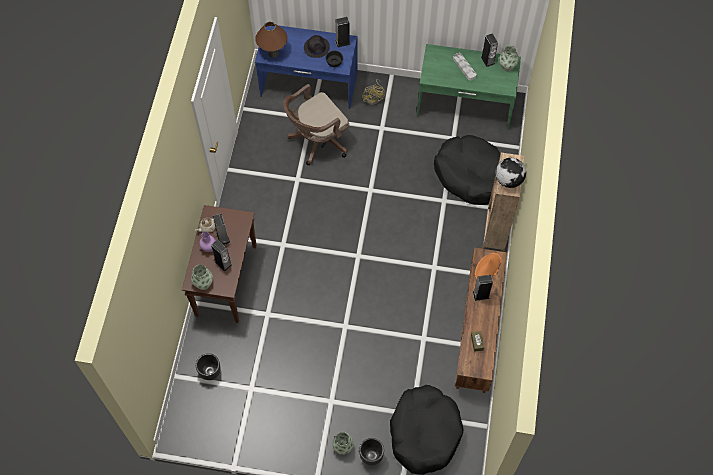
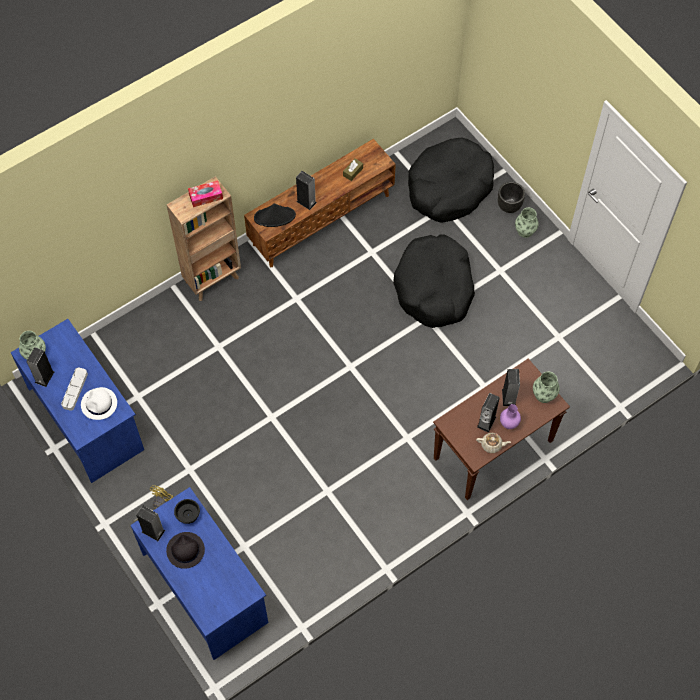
camera: 135 degrees left, 0 degrees up
(209, 372) = (583, 380): black planter -> none
(273, 53) = (236, 586): brown table lamp -> none
(317, 141) = (266, 514): brown office chair -> none
(443, 72) = (99, 404): none -> white hat
(464, 105) = (86, 418): green desk -> blue desk
(470, 175) = (166, 348): black dog bed -> black dog bed (434, 288)
(487, 268) = (275, 216): orange hat -> black hat
(508, 179) = (206, 196): globe -> tissue box

